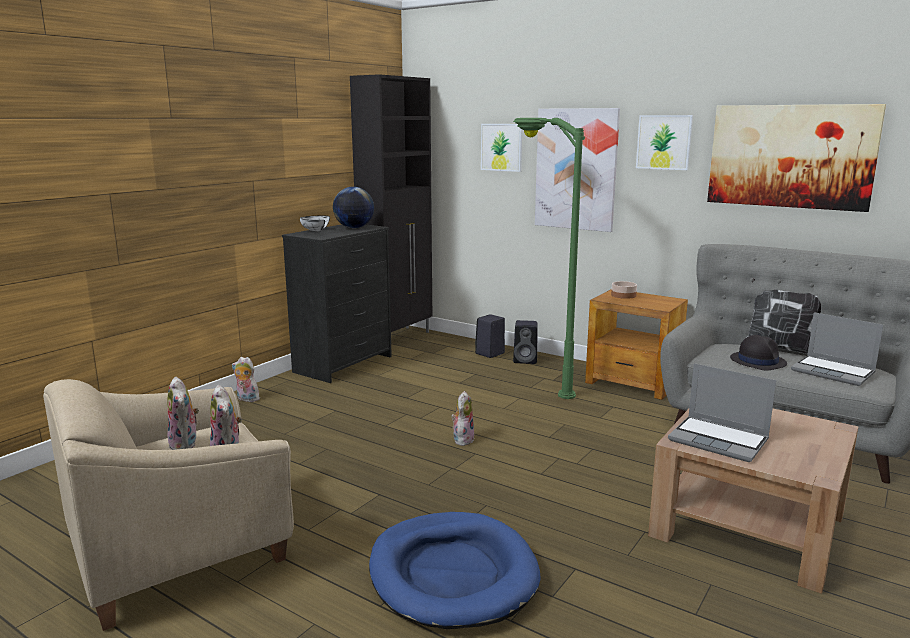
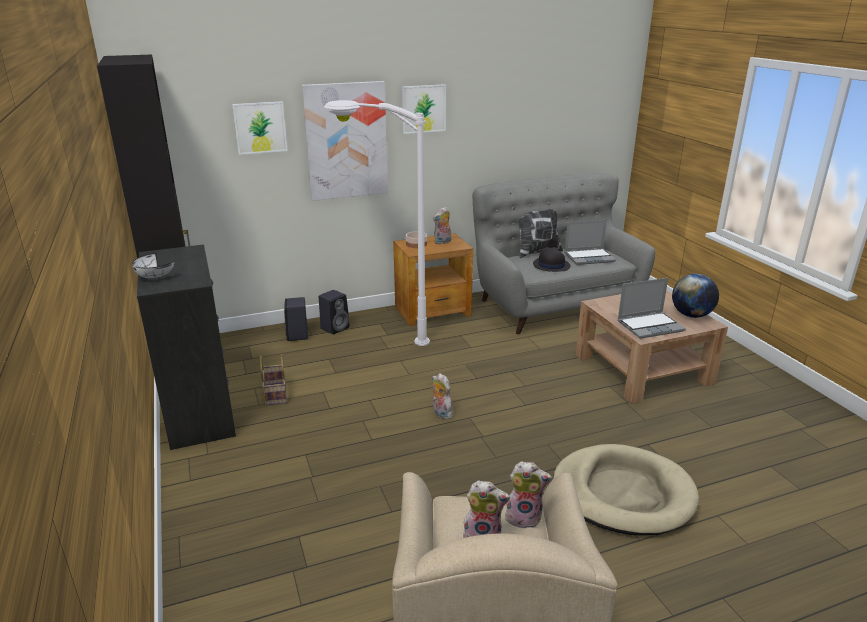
camera: 55 degrees left, 10 degrees up
(246, 399) = (198, 502): plush toy -> plush toy (443, 242)
(354, 228) = (176, 257): globe -> globe (691, 315)
(398, 375) = (275, 394): none -> basket
(452, 574) = (622, 493): blue dog bed -> beige dog bed
(535, 378) = (374, 339): green floor lamp -> white floor lamp
(790, 156) = (514, 112): picture -> none

